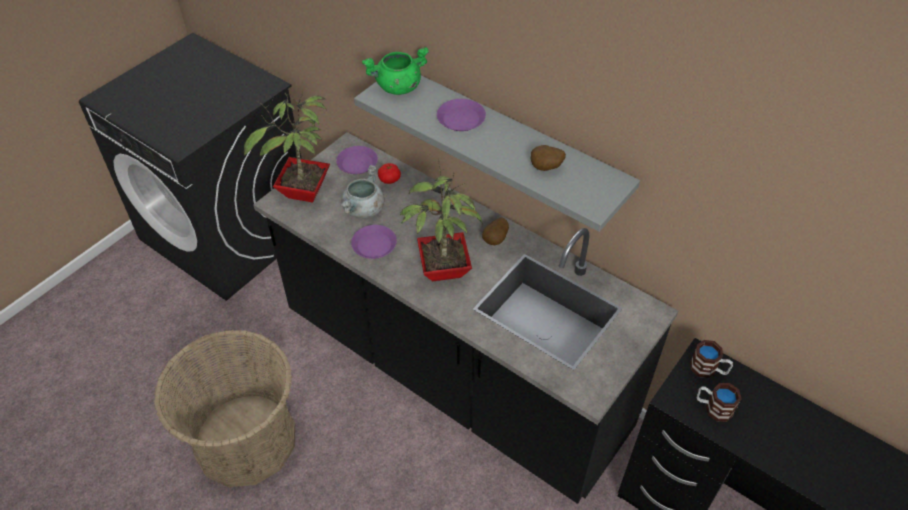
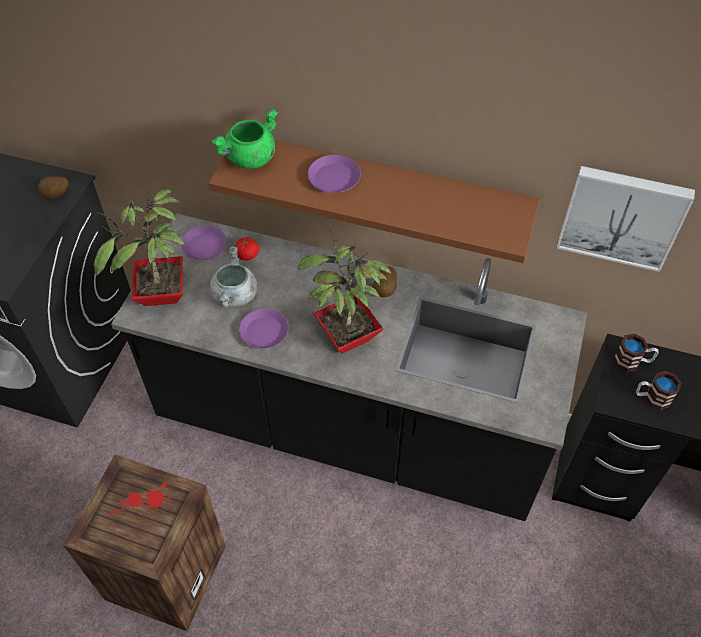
camera: 20 degrees left, 5 degrees up
(245, 439) = (165, 570): basket -> crate
(509, 142) = (382, 188): grey shelf -> brown shelf
(545, 168) = (445, 210): potato -> potato (57, 195)
(713, 214) = (622, 216): none -> picture

